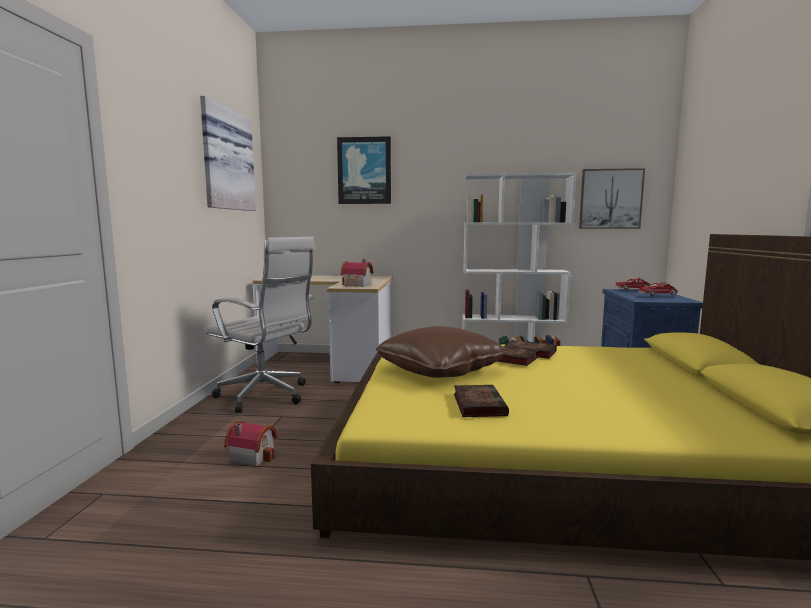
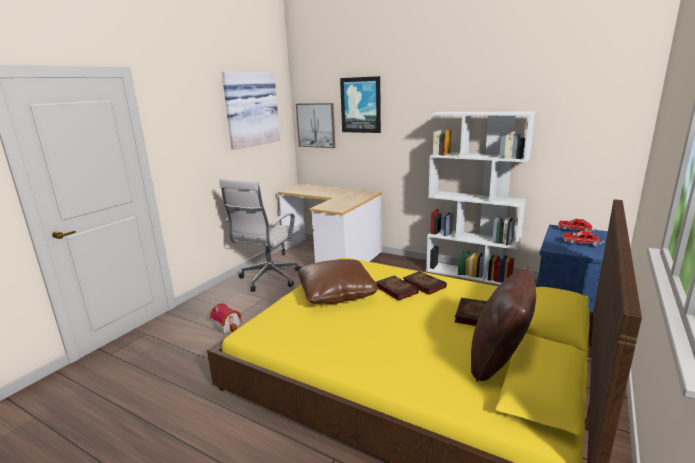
camera: 25 degrees right, 10 degrees up
(266, 396) = (268, 279): white office chair -> white office chair turned 60 degrees clockwise
(357, 285) = (335, 205): toy house -> none
(478, 404) = (321, 331): book -> book (471, 314)
(610, 199) = (580, 134): picture -> picture (316, 125)
(707, 396) = (499, 360): none -> brown pillow

